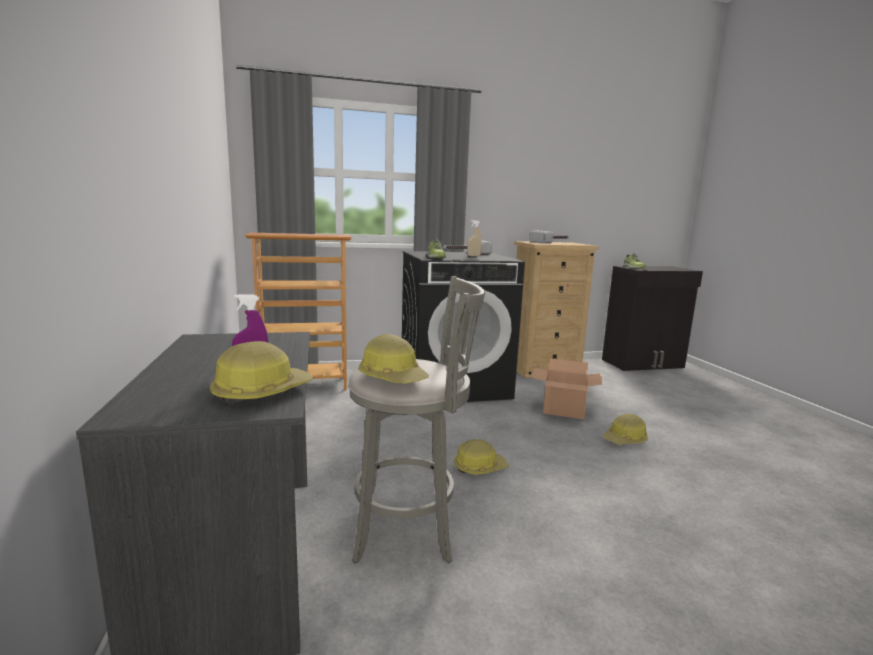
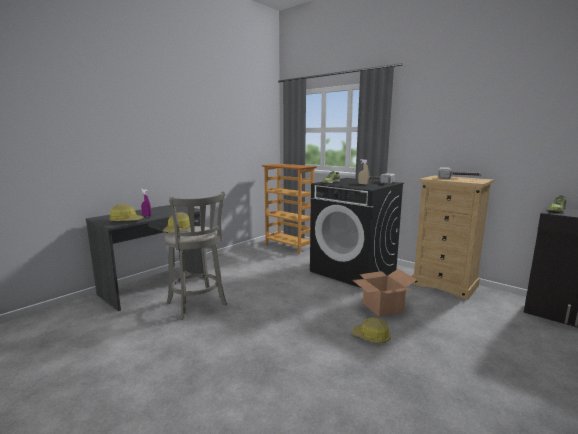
camera: 55 degrees right, 0 degrees up
(479, 467) = (265, 304): hard hat -> none

